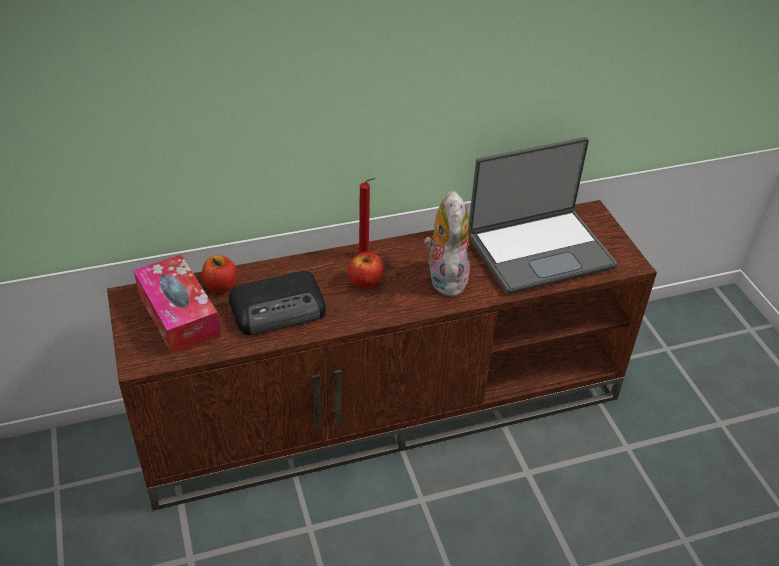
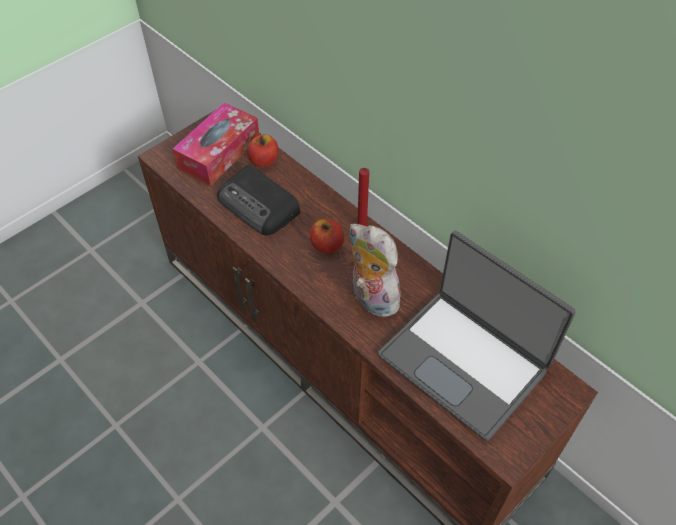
camera: 65 degrees right, 10 degrees up
(444, 277) = (371, 298): plush toy -> plush toy turned 105 degrees counterclockwise

